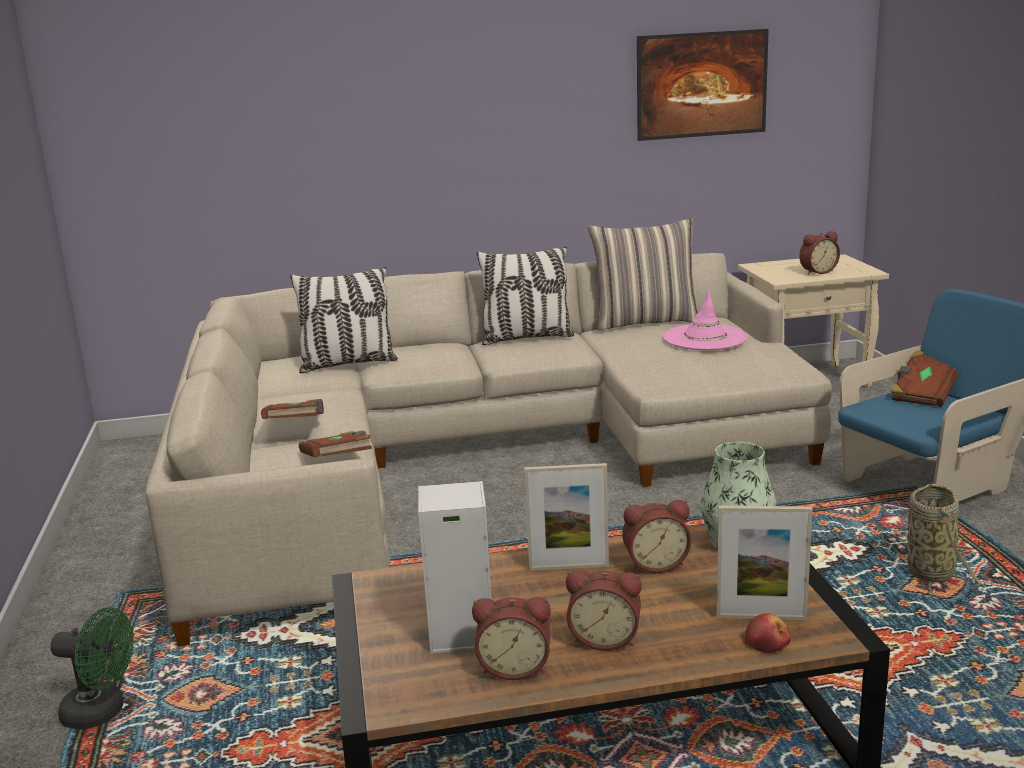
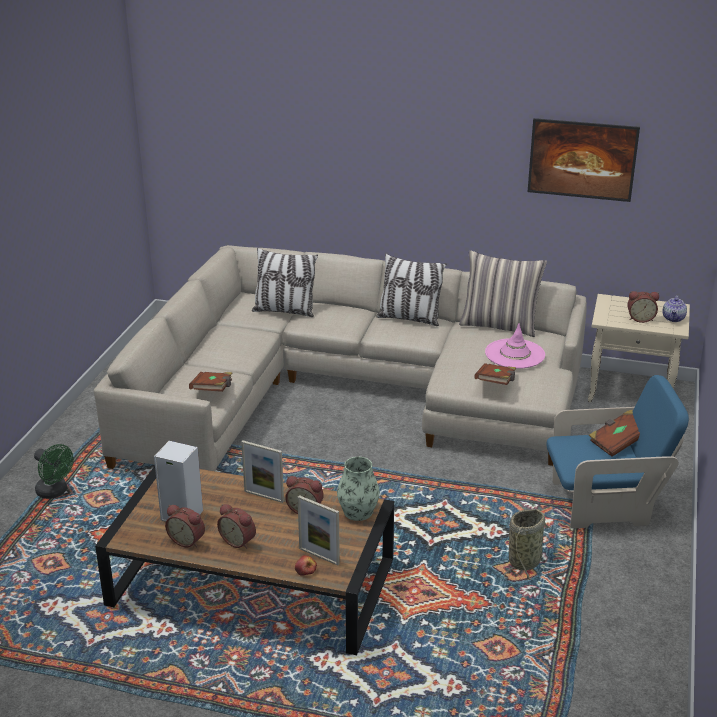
camera: 25 degrees right, 10 degrees up
(296, 426) = (214, 356): brown book -> brown book (496, 383)
(850, 265) = (673, 318): none -> teapot

